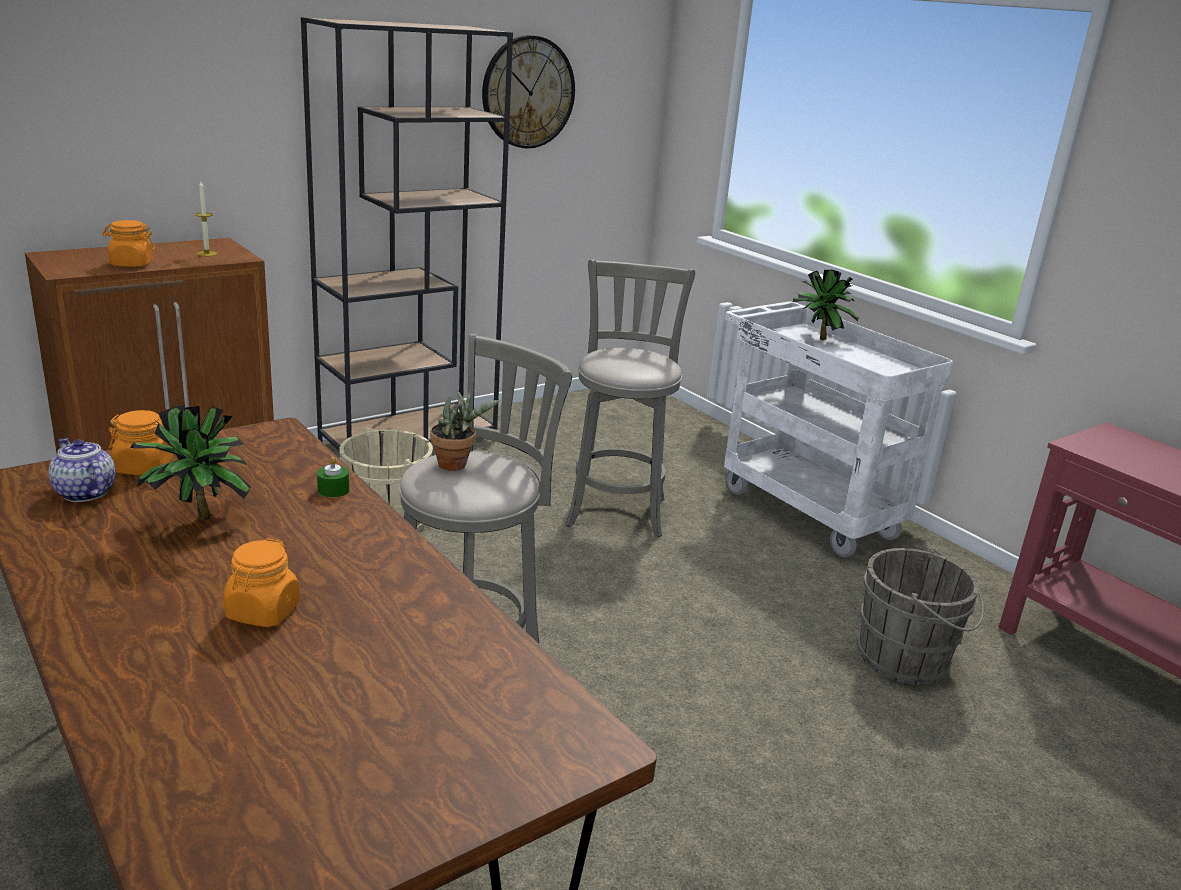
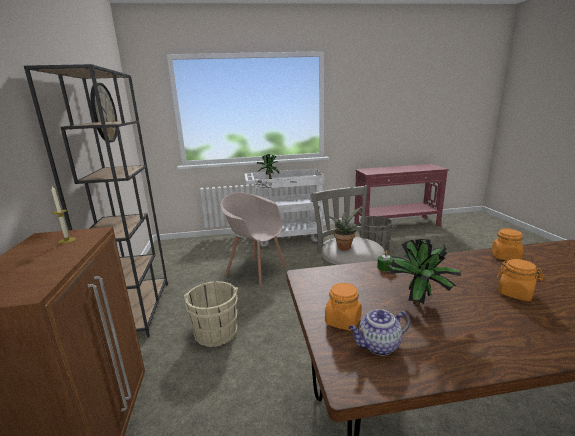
camera: 60 degrees left, 5 degrees down
(131, 264) = (50, 265): orange jar -> orange jar (505, 257)
(617, 509) = (256, 270): grey stool -> beige chair

